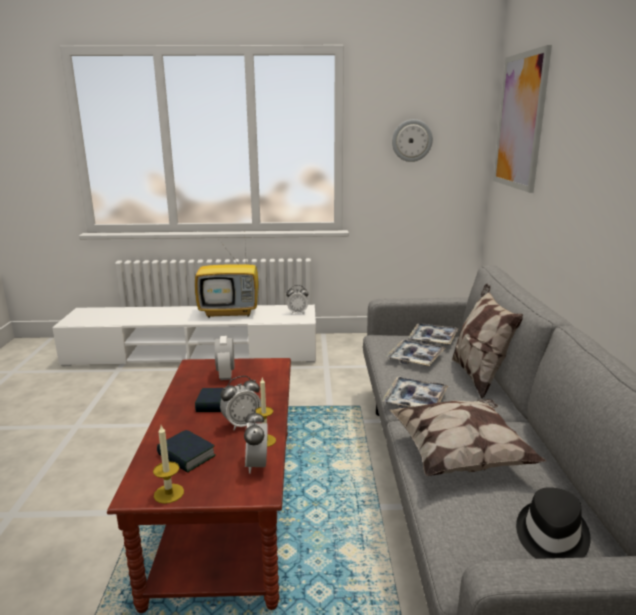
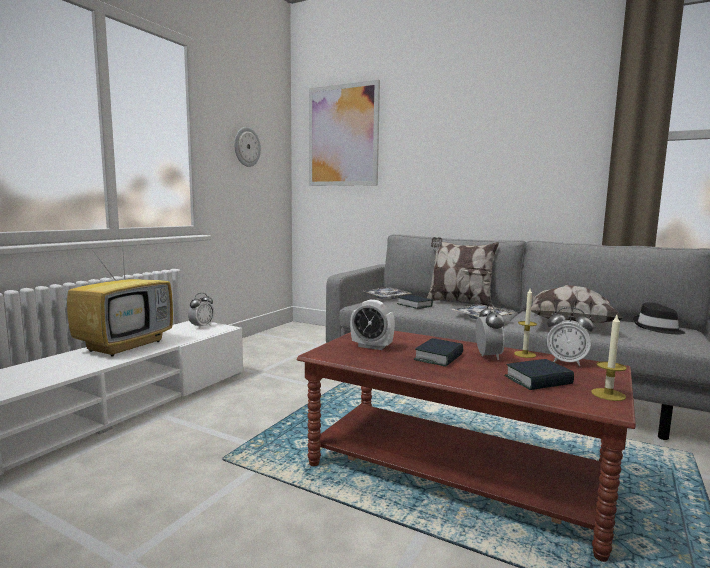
camera: 60 degrees left, 10 degrees down
(415, 358) = (414, 305): tray -> book

